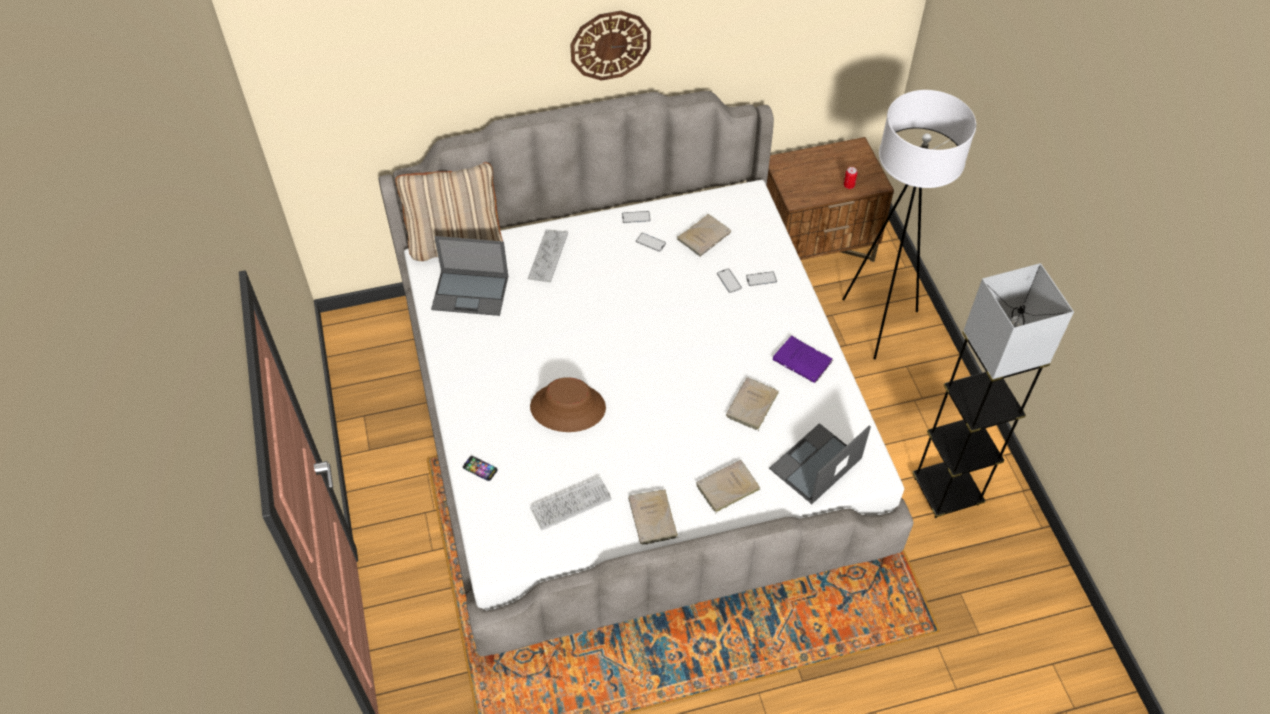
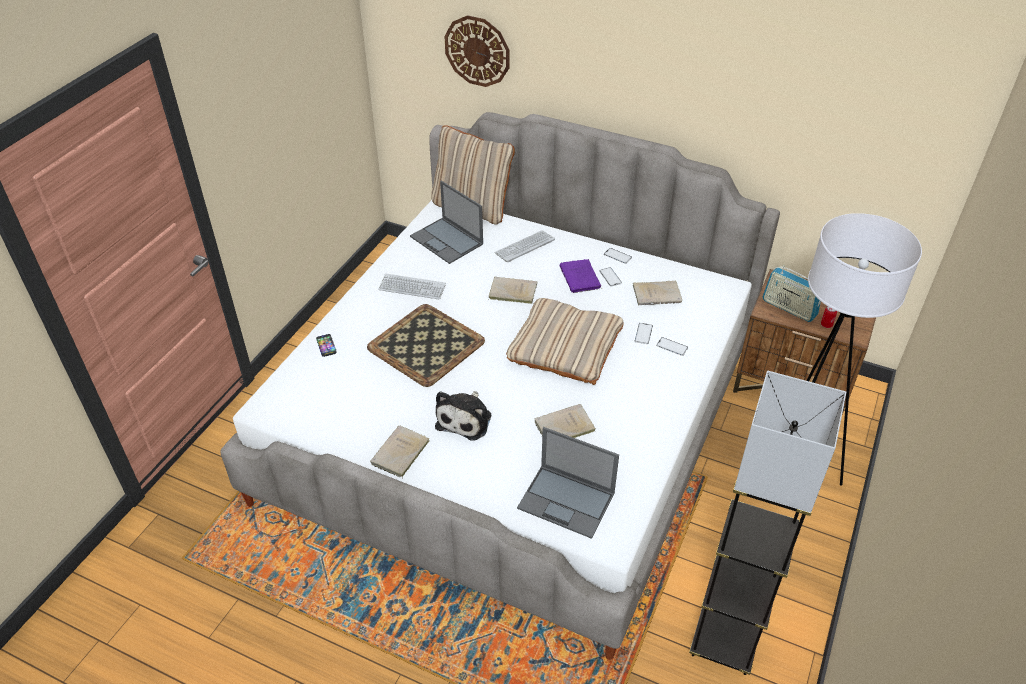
camera: 40 degrees right, 10 degrees down
(568, 407) = (427, 345): brown hat -> tray
(571, 504) = (356, 405): keyboard -> keyboard (412, 287)
(610, 45) = (644, 82): wall clock -> wall clock (477, 51)
(672, 452) = (465, 419): none -> plush toy
(681, 333) = (565, 346): none -> beige pillow
(726, 488) = (477, 470): beige book -> beige book (511, 291)
(803, 361) = (642, 422): purple book -> purple book (580, 278)
(810, 186) = (789, 308): none -> radio
(815, 464) = (567, 501): laptop -> laptop turned 150 degrees counterclockwise

